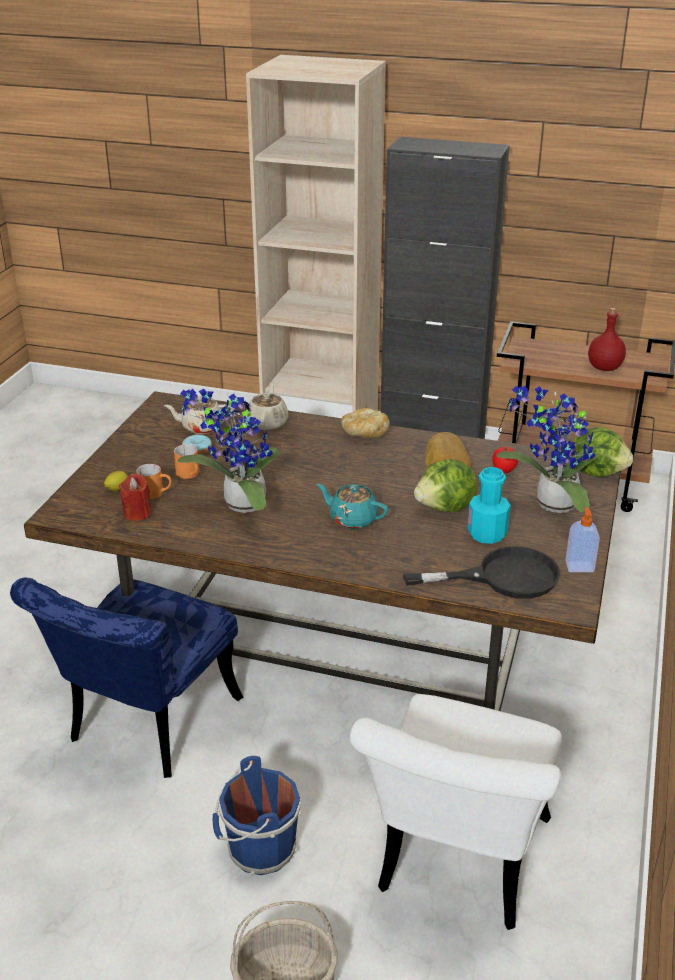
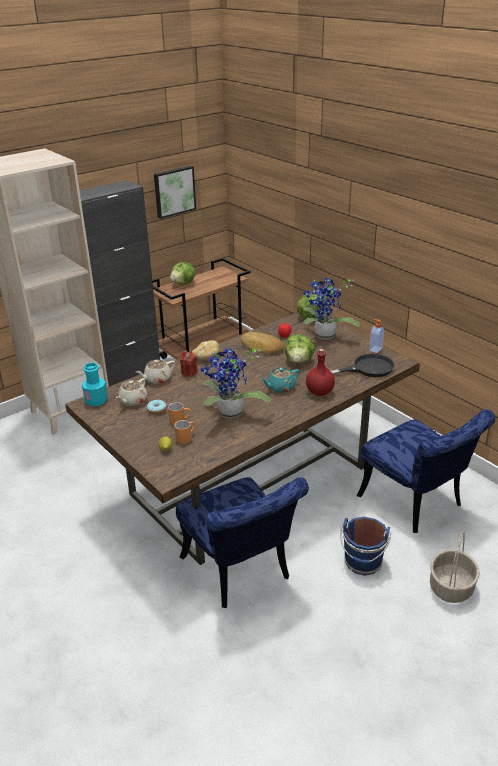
camera: 55 degrees left, 0 degrees up
(137, 513) = (199, 449): red candle -> red candle (189, 372)
(268, 423) = (157, 379): beige teapot -> beige teapot turned 75 degrees counterclockwise
(456, 865) = (416, 504): white chair -> blue chair
(487, 534) = (330, 359): turquoise bottle -> turquoise bottle (96, 400)
(502, 577) = (366, 368): black frying pan -> black frying pan turned 45 degrees clockwise
(568, 349) = (183, 283): none -> lettuce
(603, 191) = (174, 191): none -> picture
(604, 367) = (212, 283): red bottle -> red bottle (319, 392)

